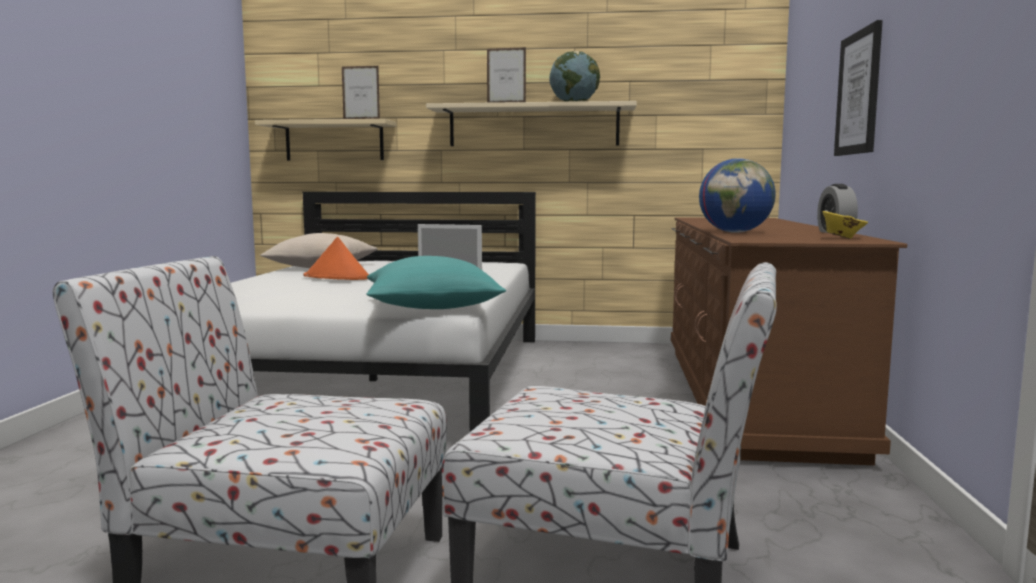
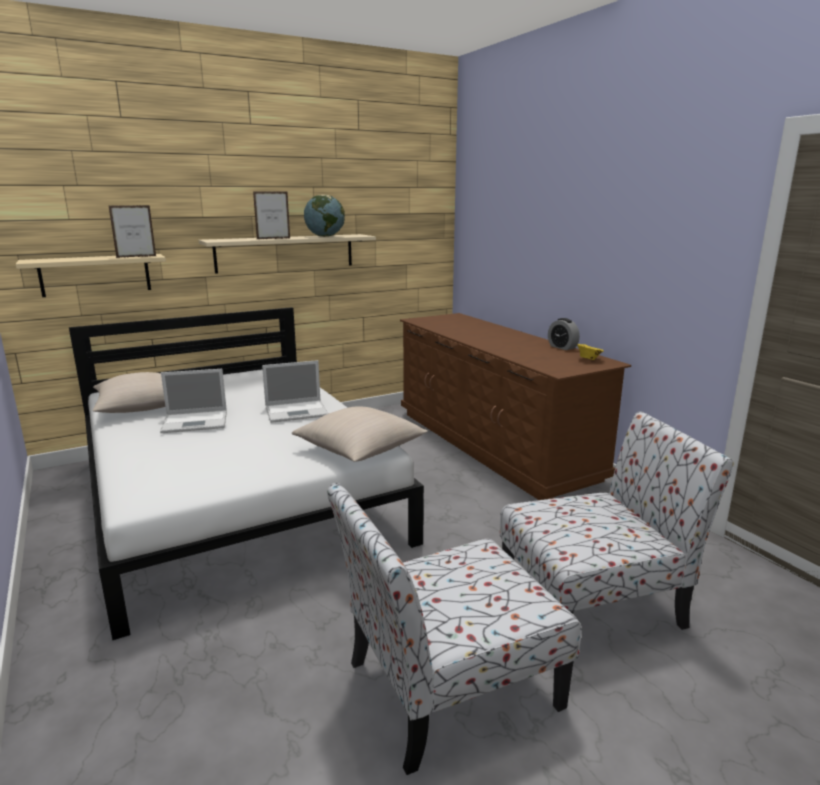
camera: 35 degrees left, 10 degrees up
(337, 277) = (196, 422): orange hat -> laptop
(432, 307) = (360, 449): turquoise pillow -> beige pillow
(735, 232) = (517, 355): globe -> none
(858, 93) = (560, 255): picture -> none

